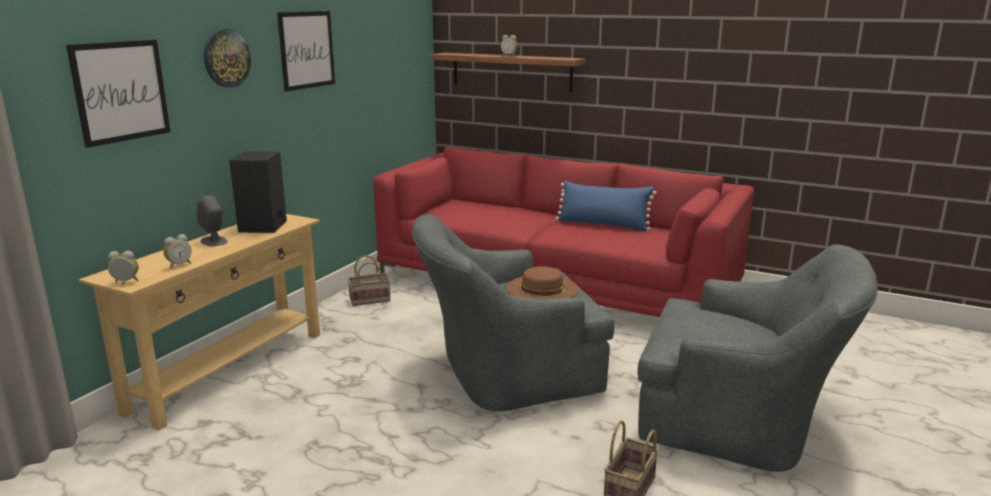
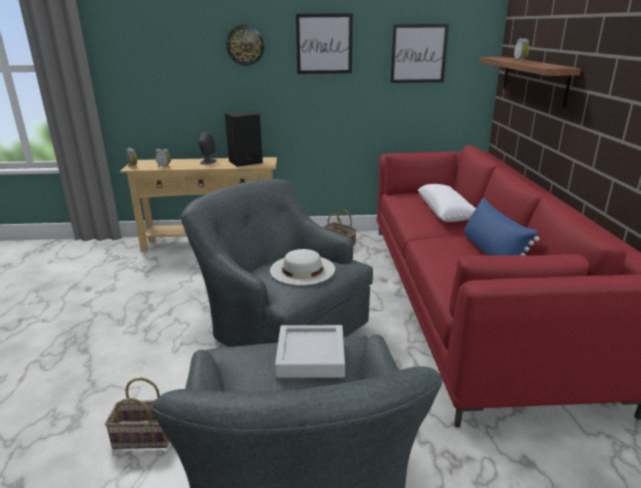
camera: 60 degrees right, 5 degrees up
(121, 91) = (164, 60): picture -> picture (418, 53)
(503, 213) = (446, 213): none -> white pillow
(542, 288) = (302, 269): brown hat -> white hat
(698, 316) = (311, 356): none -> grey tray

